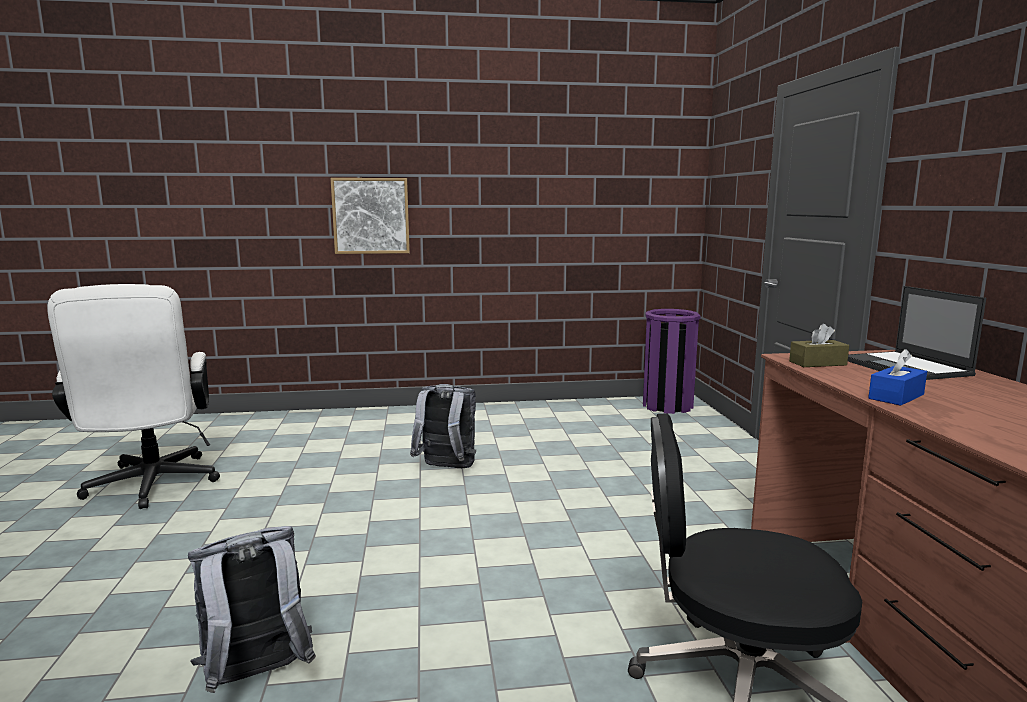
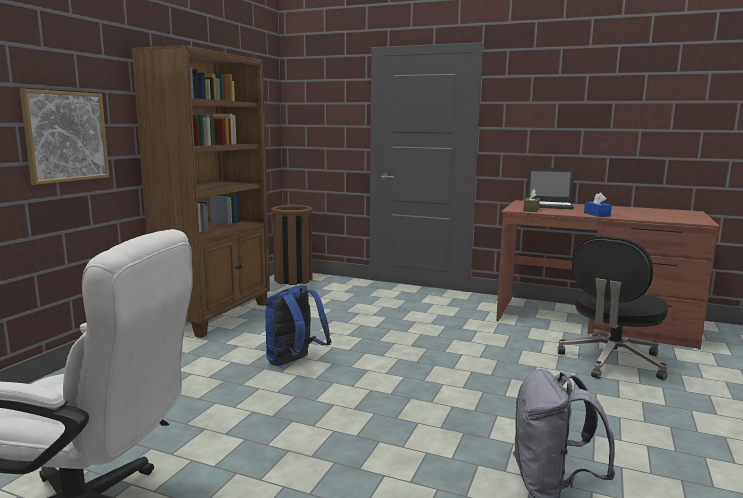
camera: 60 degrees left, 0 degrees up
(446, 468) = (294, 362): grey backpack -> blue backpack
(515, 411) = (217, 315): none -> brown bookcase
(667, 406) = (293, 279): purple trash can -> brown trash can

